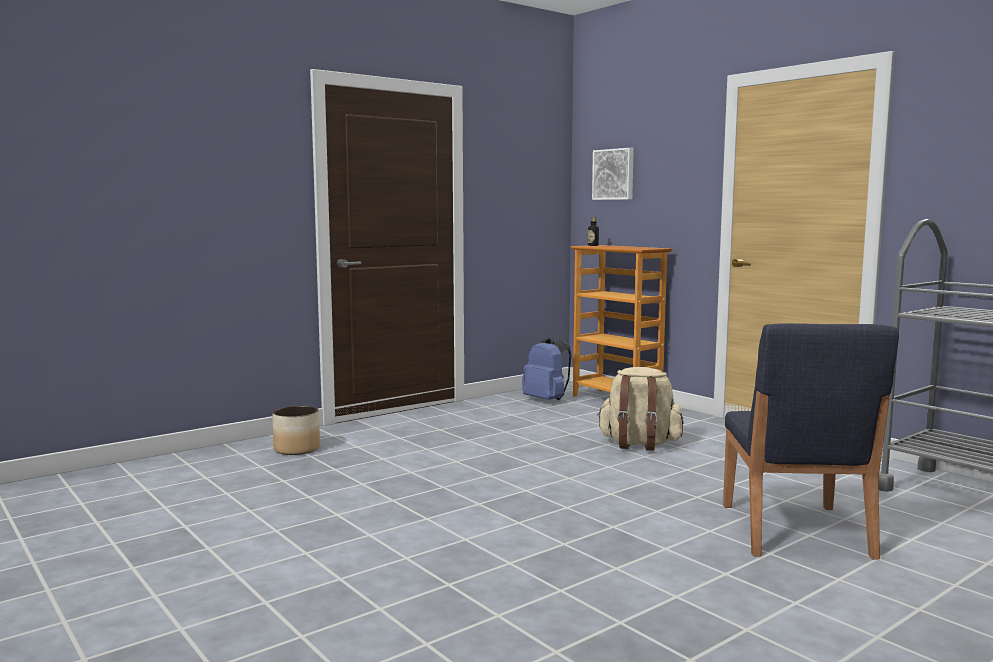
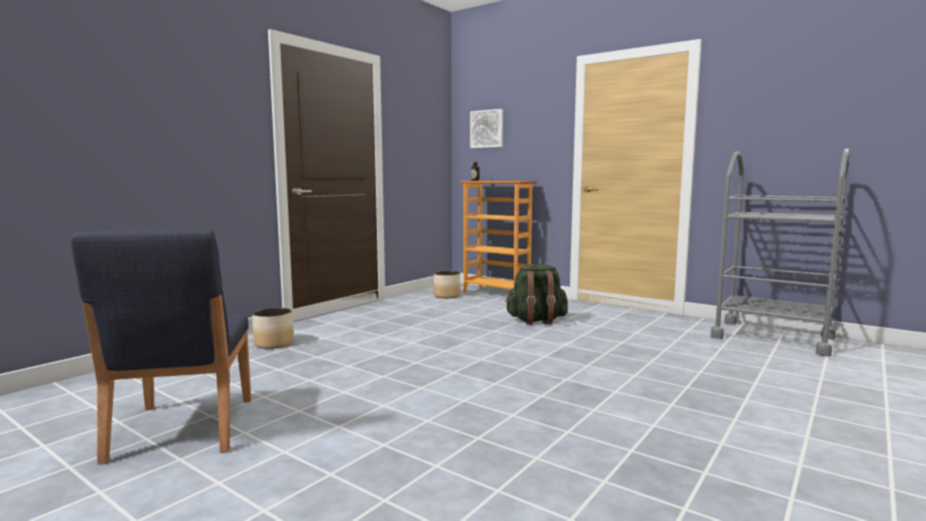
camera: 15 degrees left, 0 degrees up
(547, 400) = (447, 296): blue backpack -> planter
(639, 444) = (536, 321): beige backpack -> green backpack
(794, 531) = (689, 370): blue chair -> blue chair (182, 429)

